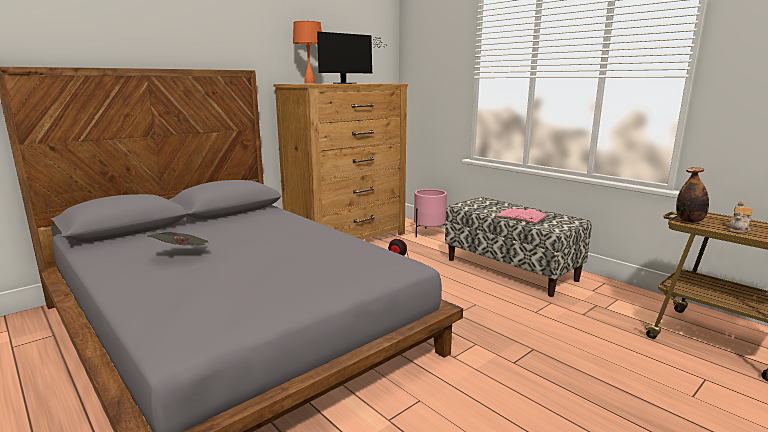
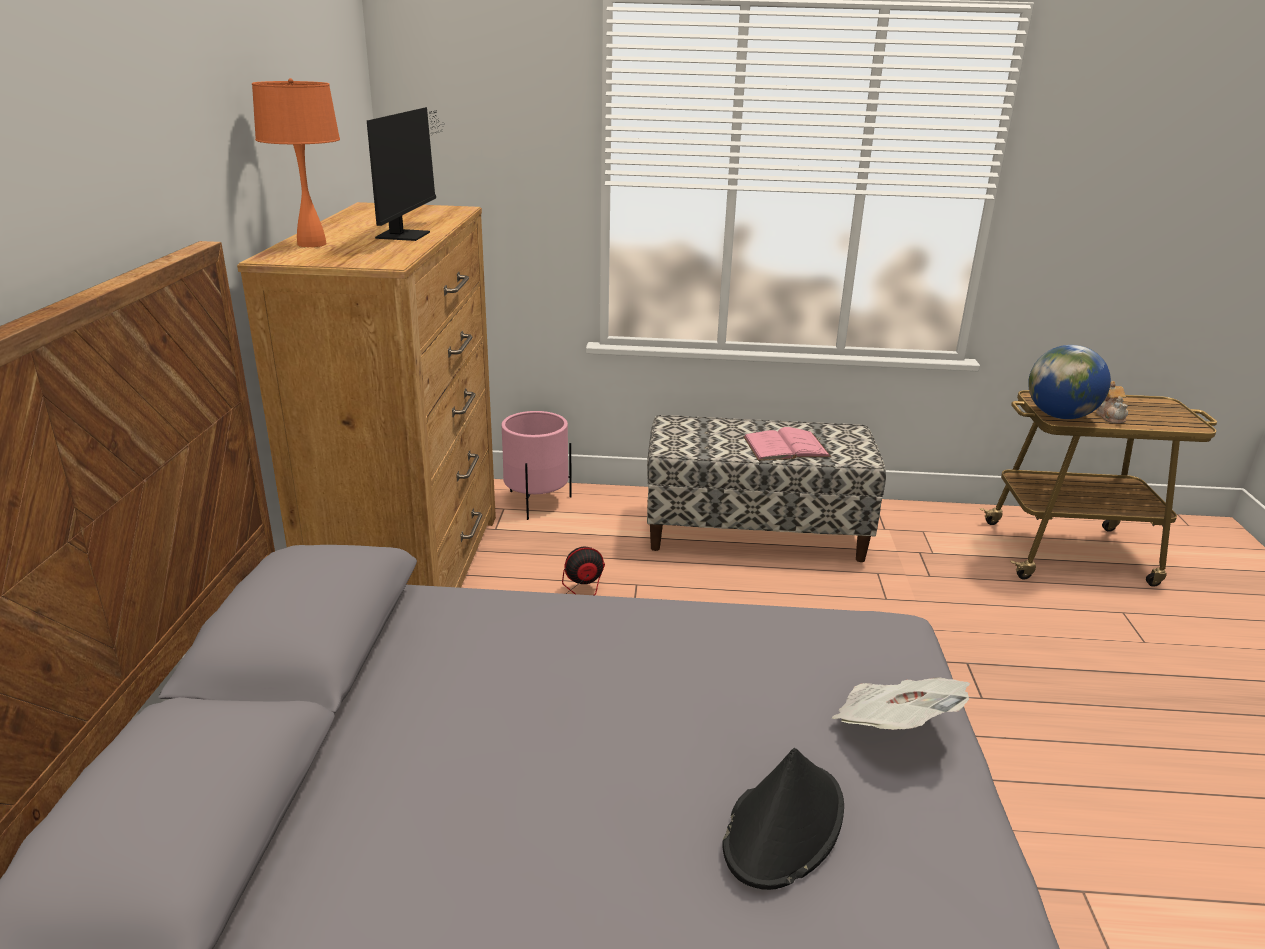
camera: 45 degrees left, 10 degrees up
(183, 254) = (546, 826): newspaper -> newspaper (893, 726)
(230, 278) = (784, 825): none -> black hat
(689, 221) = (1060, 416): bottle -> globe

